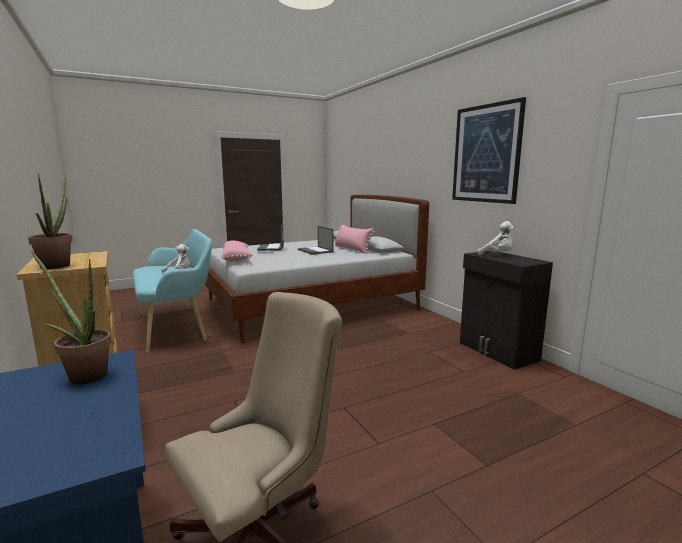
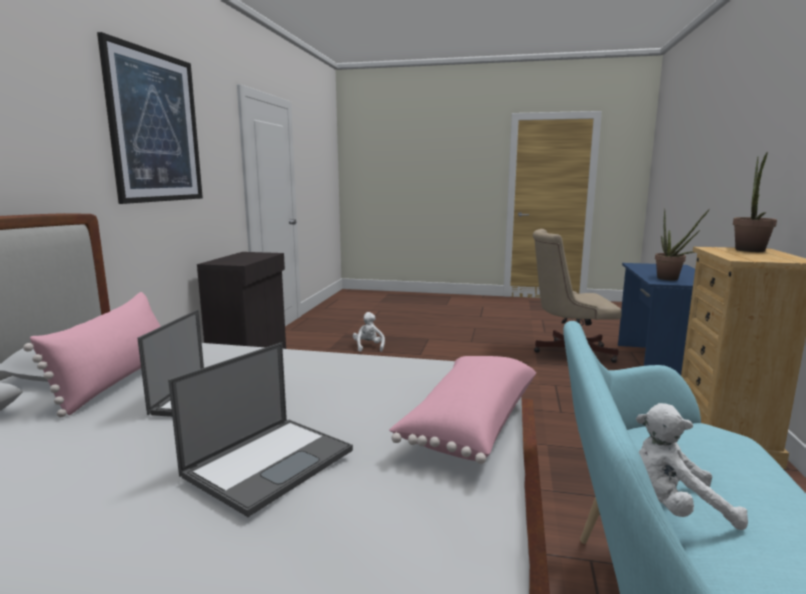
camera: 140 degrees left, 0 degrees up
(498, 255) = (235, 259): white plush toy -> white plush toy (368, 347)

